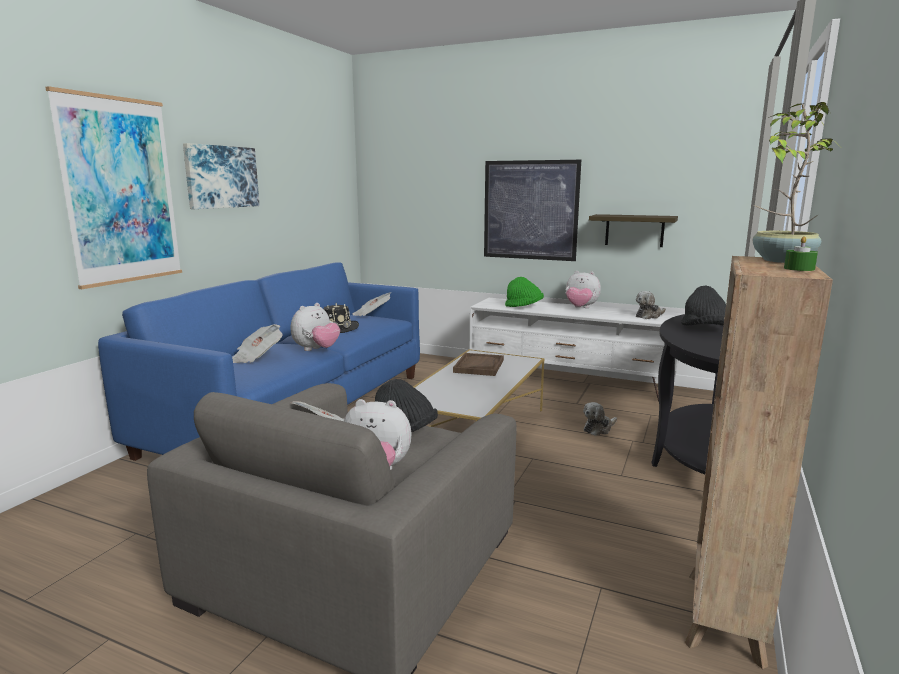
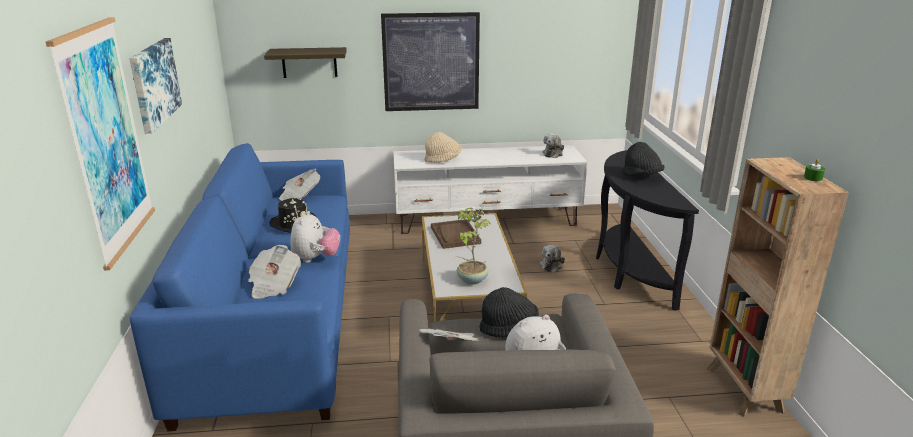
camera: 30 degrees left, 10 degrees up
(524, 307) = (443, 160): green hat -> beige hat
(580, 308) = (491, 153): plush toy -> none
(634, 230) = (530, 76): shelf -> shelf (309, 62)
(781, 260) = (784, 164): potted plant -> potted plant (471, 280)

